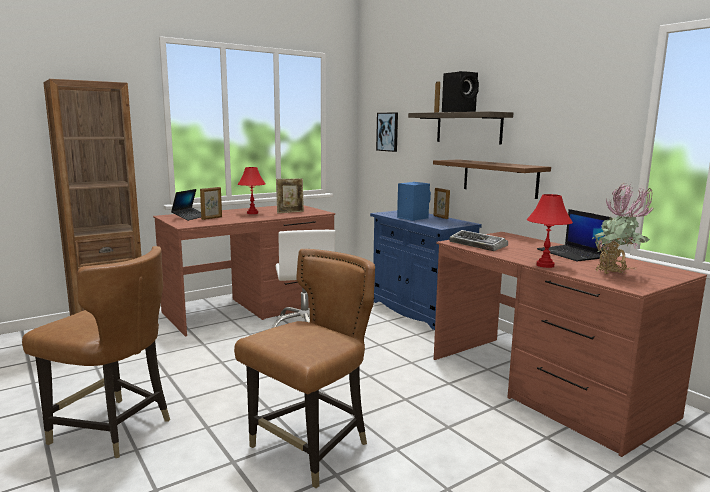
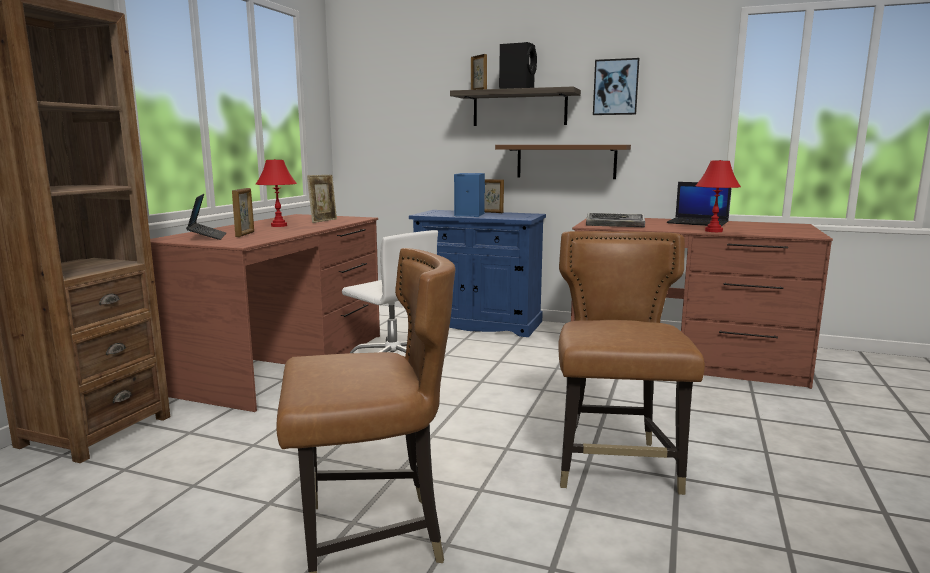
camera: 35 degrees left, 0 degrees up
(388, 132) = (390, 117): picture -> picture (615, 87)
(616, 275) = (774, 230): potted plant -> none

